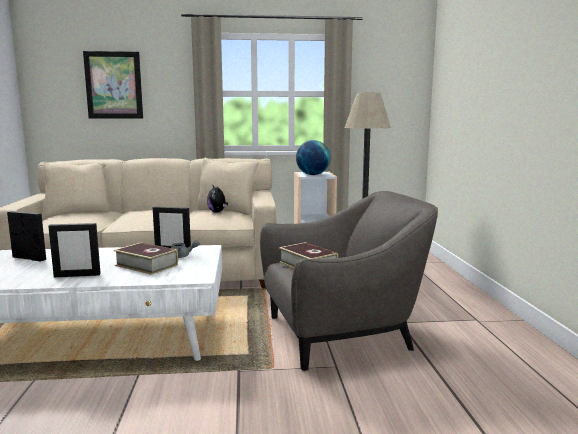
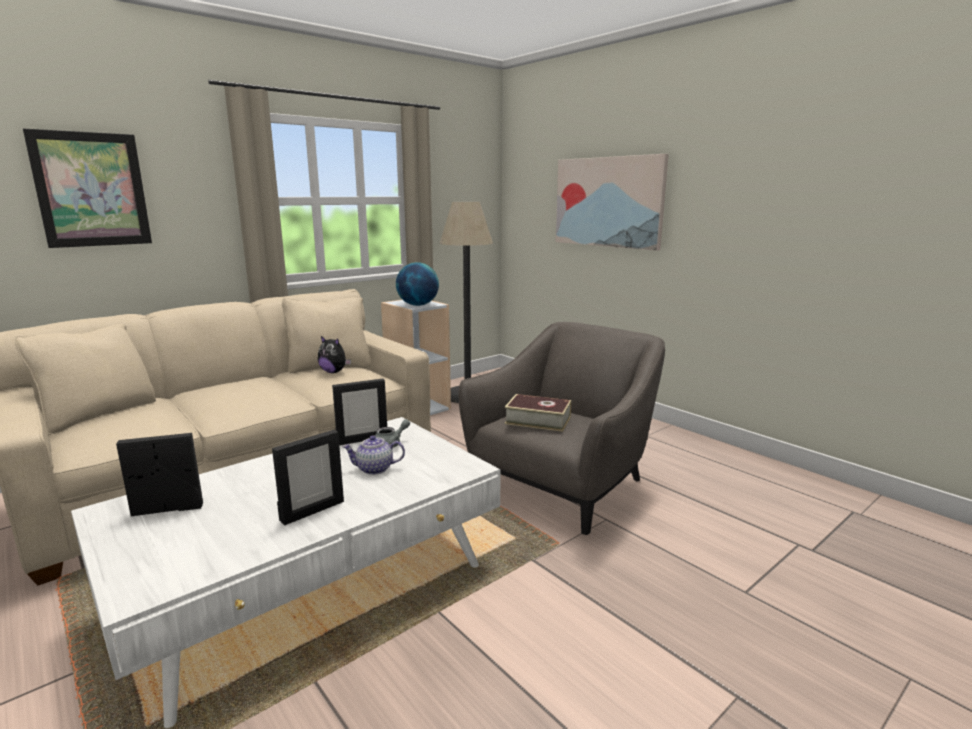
camera: 35 degrees left, 5 degrees up
(146, 265) = (374, 469): book -> teapot
(491, 88) = (608, 202): none -> picture

